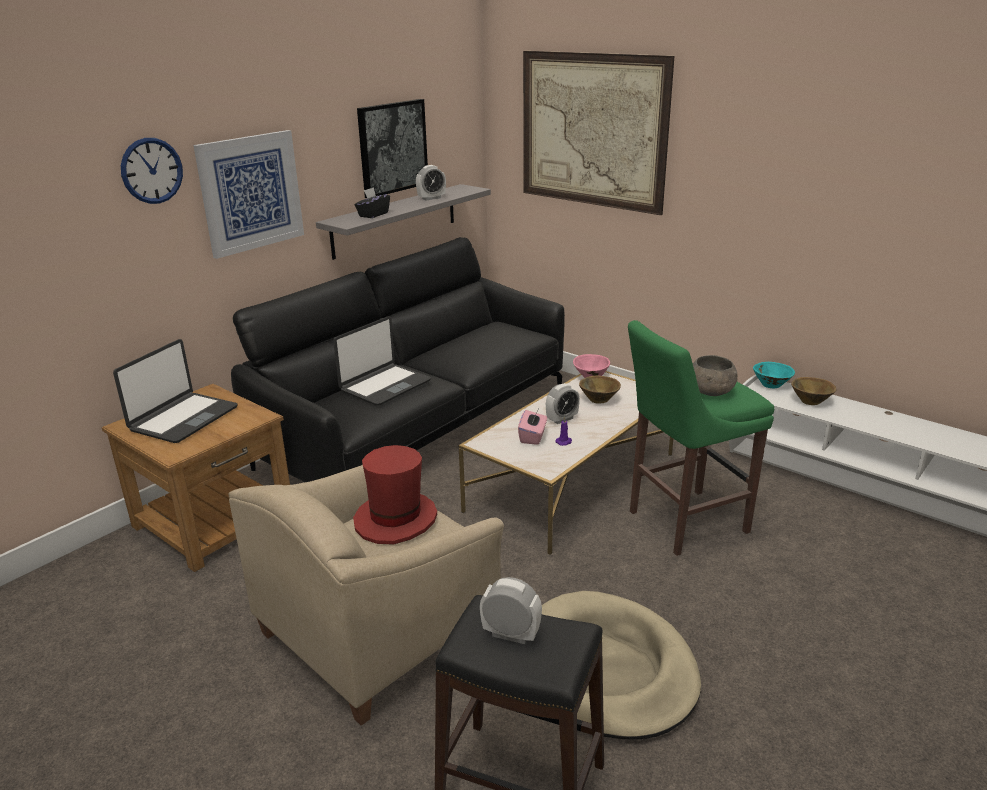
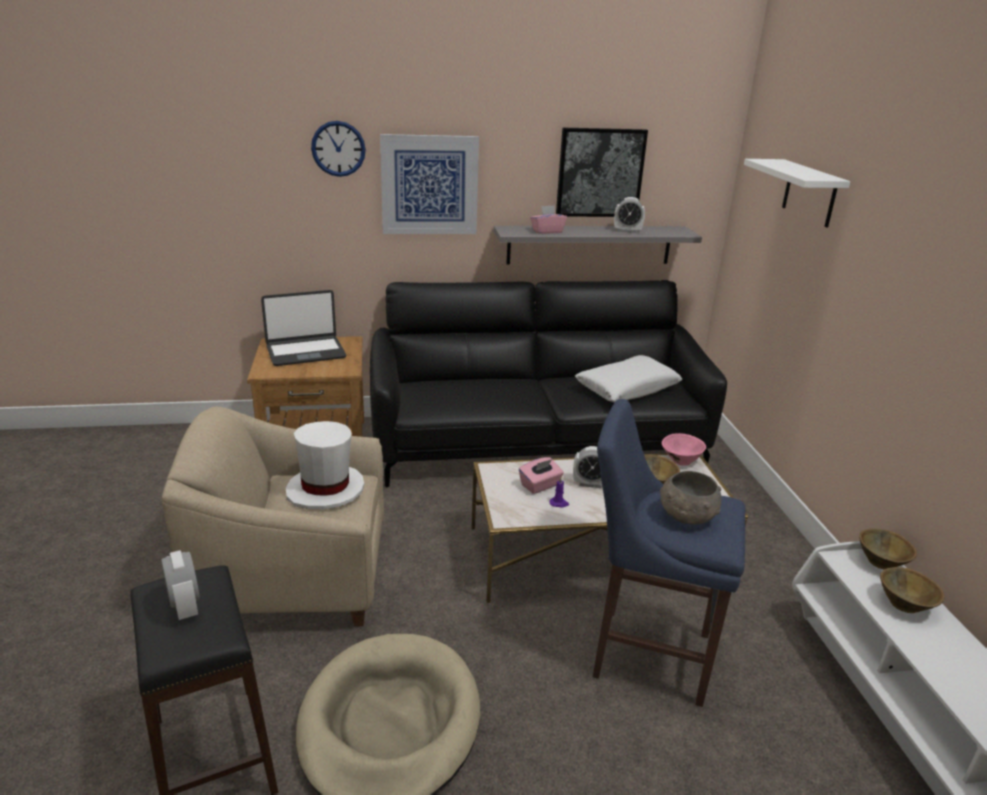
camera: 40 degrees right, 0 degrees up
(373, 215) = (547, 231): black tissue box -> pink tissue box
(384, 385) = (485, 389): laptop -> none
(396, 519) = (325, 490): red hat -> white hat
(487, 341) = (627, 388): none -> white pillow
(592, 130) = (809, 193): picture -> white shelf
(682, 522) = (645, 652): green stool -> blue stool
(771, 385) = (881, 563): turquoise bowl -> brown bowl

